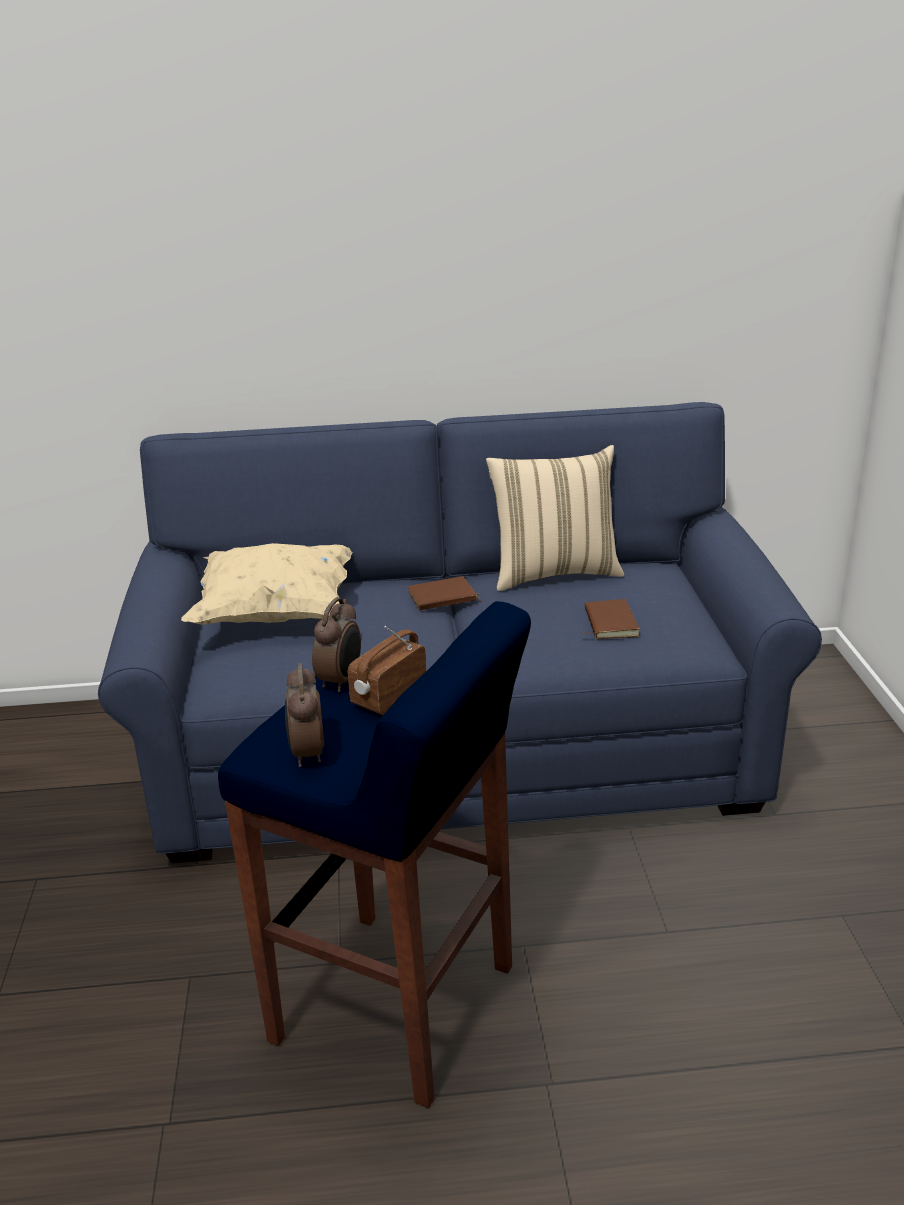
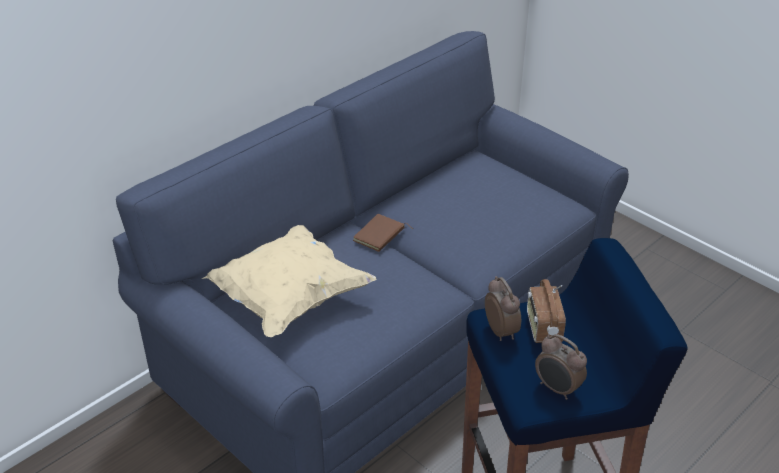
camera: 40 degrees left, 10 degrees up
(554, 573) = (422, 186): beige pillow -> none
(608, 623) = (500, 211): brown book -> none

